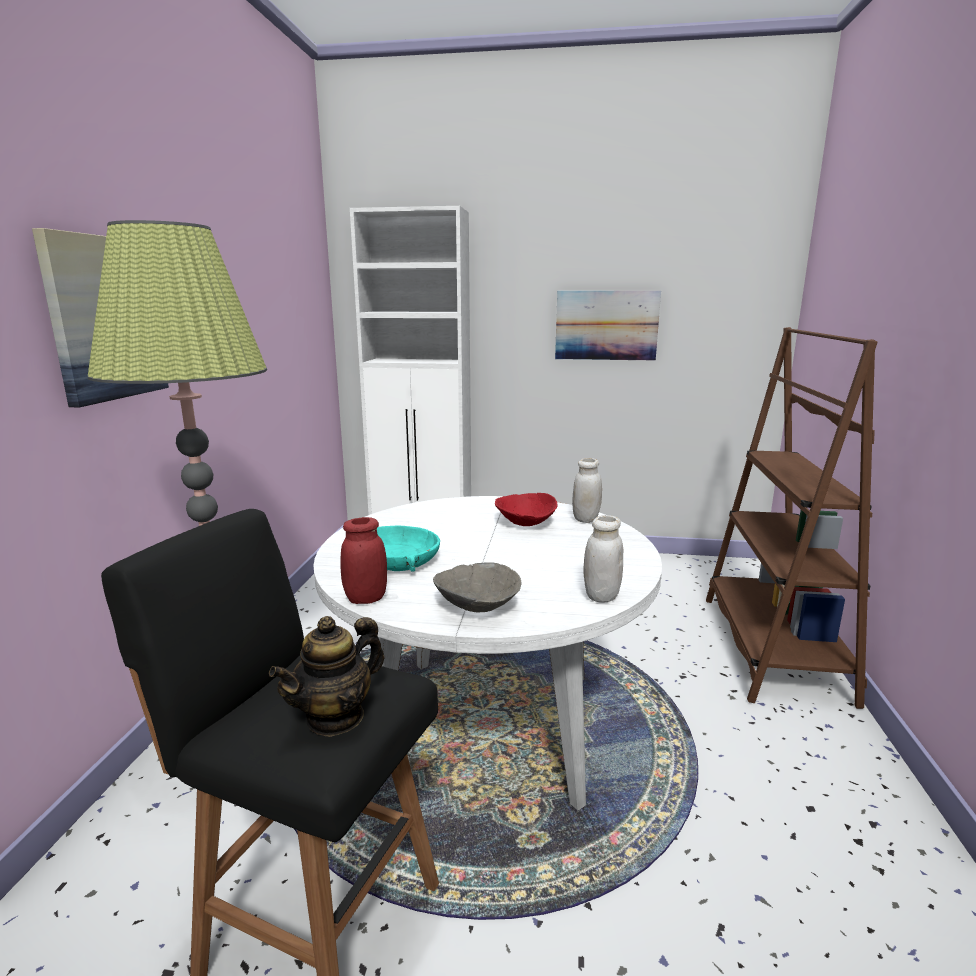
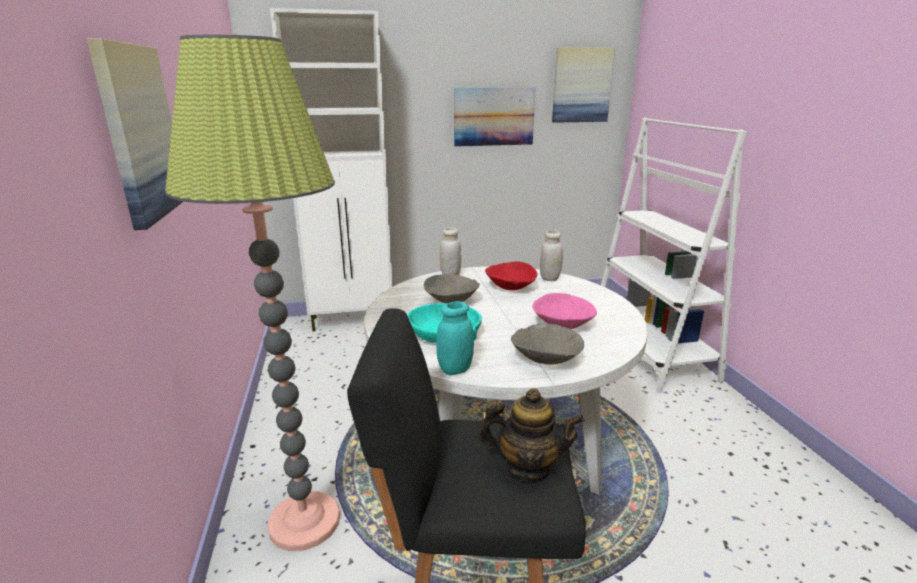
camera: 20 degrees left, 5 degrees up
(335, 717) = (528, 467): teapot -> teapot turned 105 degrees counterclockwise
(366, 598) = (455, 369): red jar -> turquoise jar
(443, 528) = (452, 301): none -> grey bowl
(541, 573) = (563, 325): none -> pink bowl
(601, 596) = (620, 336): white jar -> white jar (450, 275)
(726, 288) = (581, 85): none -> picture
(772, 647) = (650, 352): brown bookcase -> white bookcase

